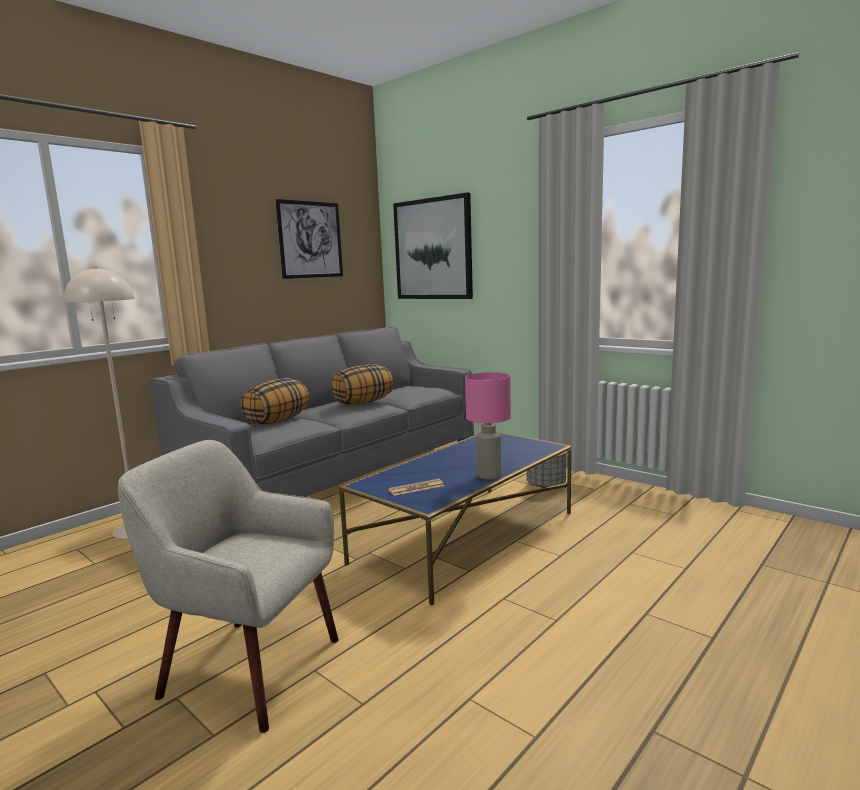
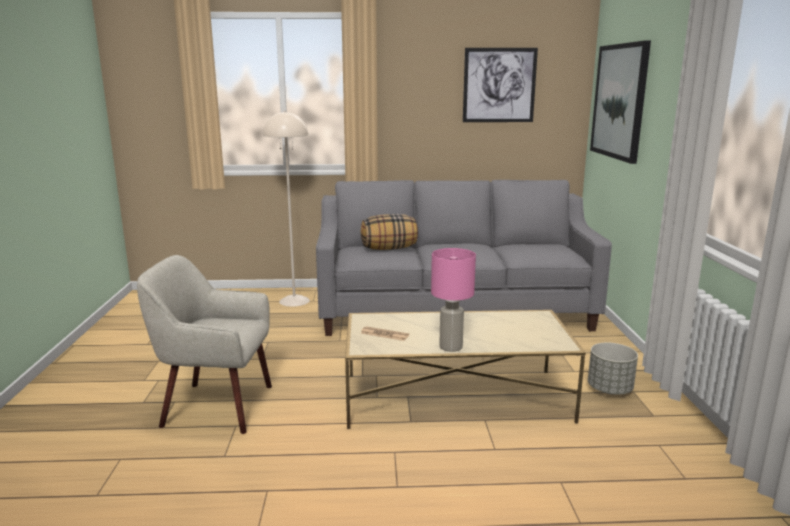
camera: 45 degrees right, 5 degrees up
(249, 668) = (216, 406): beige armchair -> beige armchair turned 60 degrees counterclockwise
(363, 402) = (475, 250): pillow -> none
(466, 536) = (456, 397): blue coffee table -> beige coffee table

